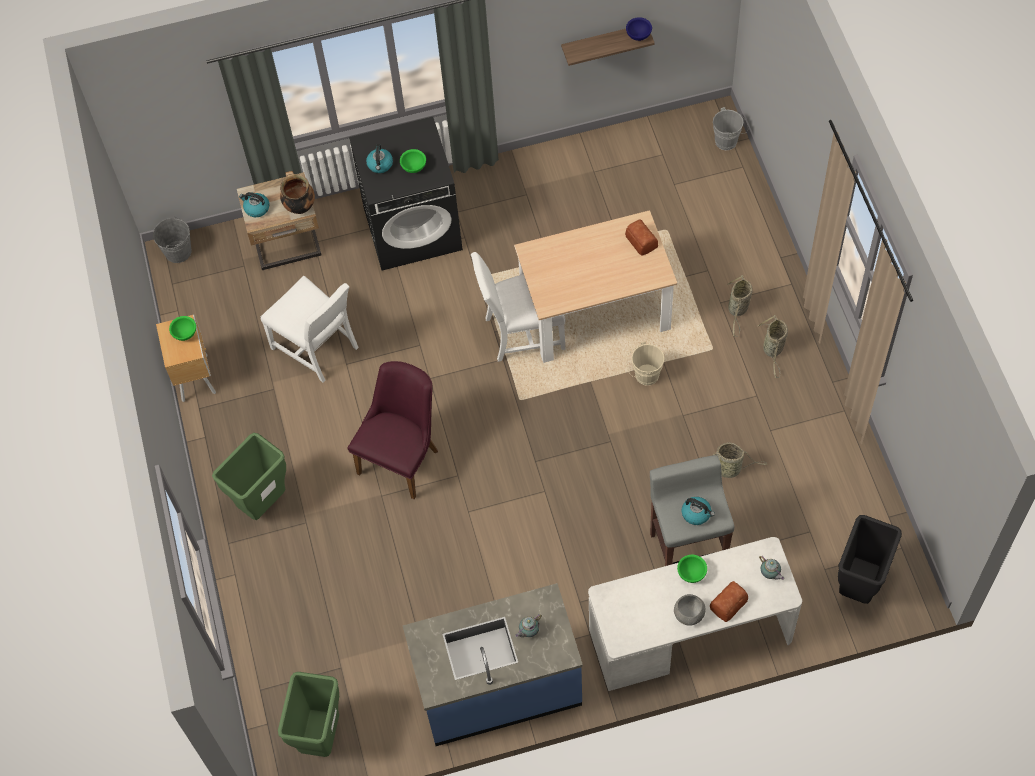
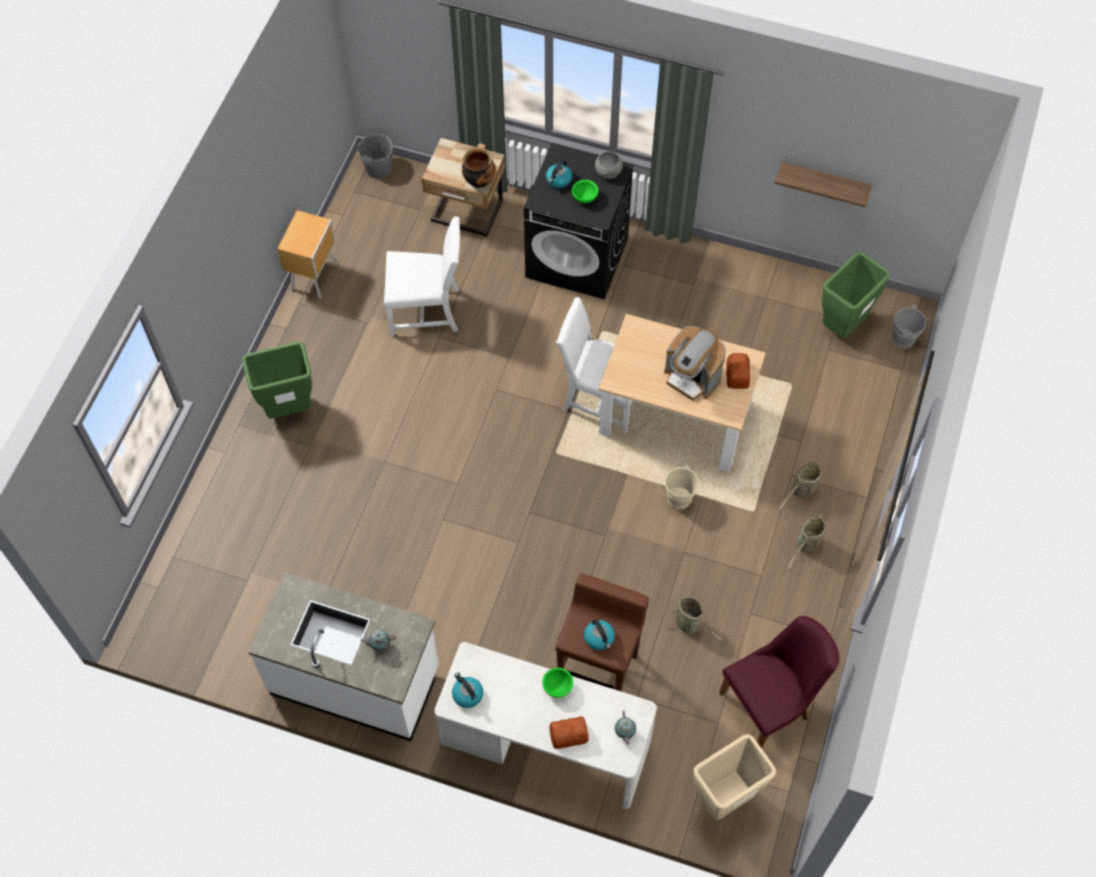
camera: 30 degrees right, 0 degrees up
(185, 333) = (313, 230): green bowl -> none
(256, 208) = (444, 162): kettle -> kettle (467, 694)
(318, 347) = (427, 310): white chair -> white chair turned 75 degrees counterclockwise
(321, 736) = (190, 625): green trash can -> green trash can (843, 326)
(403, 456) = (426, 440): purple chair -> purple chair (772, 703)
(498, 687) = (355, 680): blue counter -> white counter
(607, 265) = (692, 378): none -> coffee machine
(639, 35) = (856, 191): blue bowl -> none
(687, 550) = (598, 669): grey stool -> brown stool
(689, 614) = (528, 721): grey bowl -> grey bowl (608, 172)
(858, 586) = (724, 799): black trash can -> beige trash can

